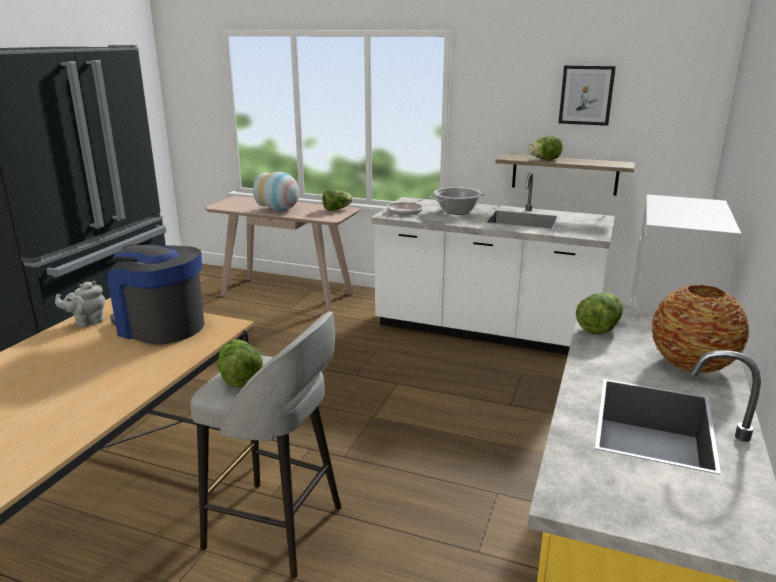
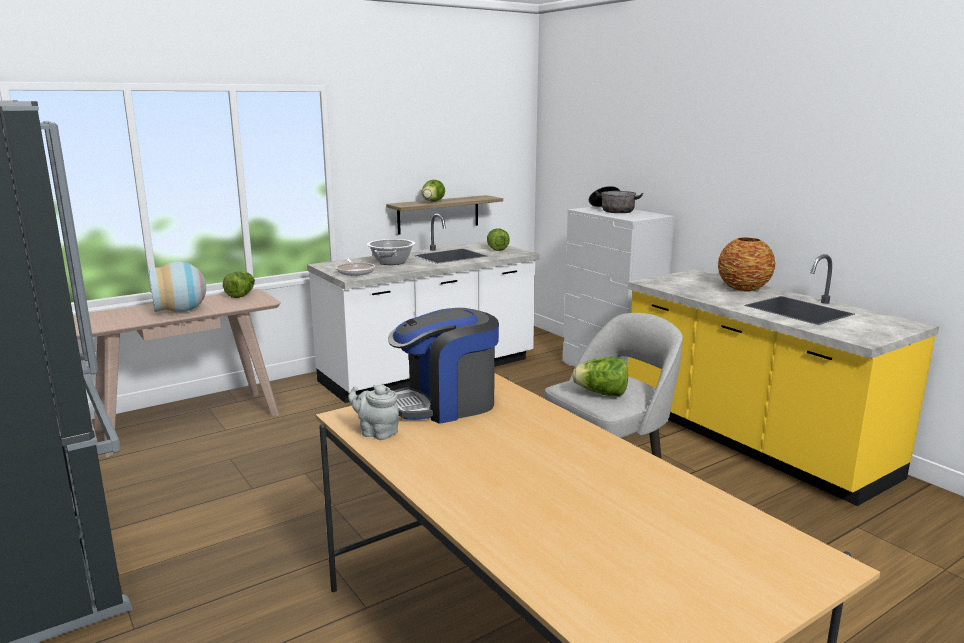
camera: 55 degrees left, 5 degrees down
(87, 322) = (376, 432): grey teapot -> grey teapot turned 120 degrees clockwise
(586, 95) = (447, 142): picture -> none
(599, 328) = (677, 289): lettuce -> lettuce (496, 249)
(694, 207) = (612, 210): none -> cooking pot

